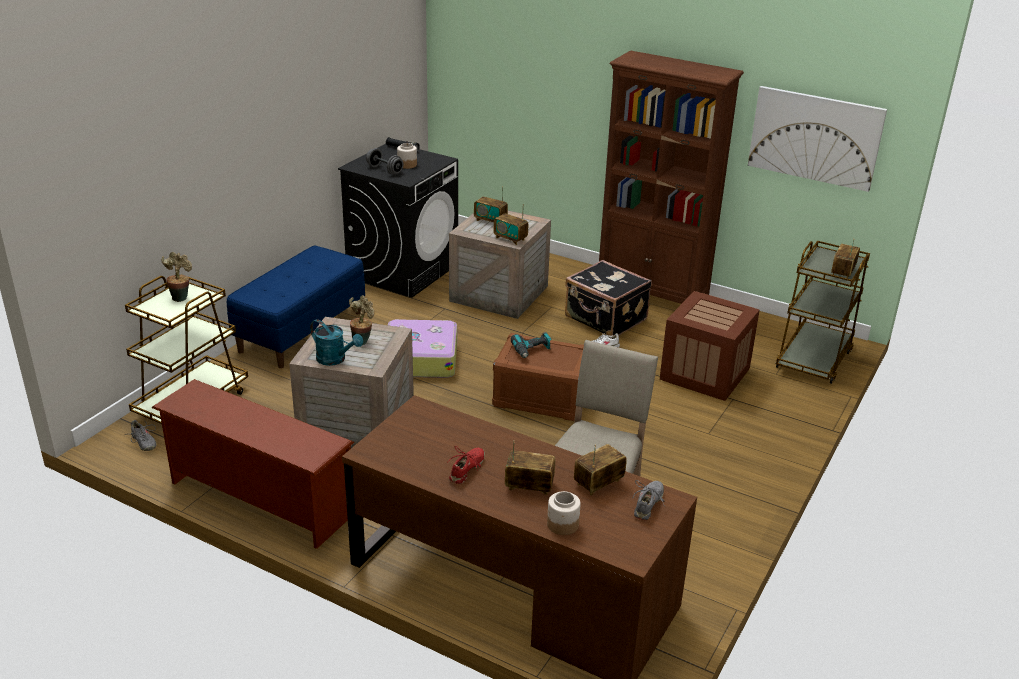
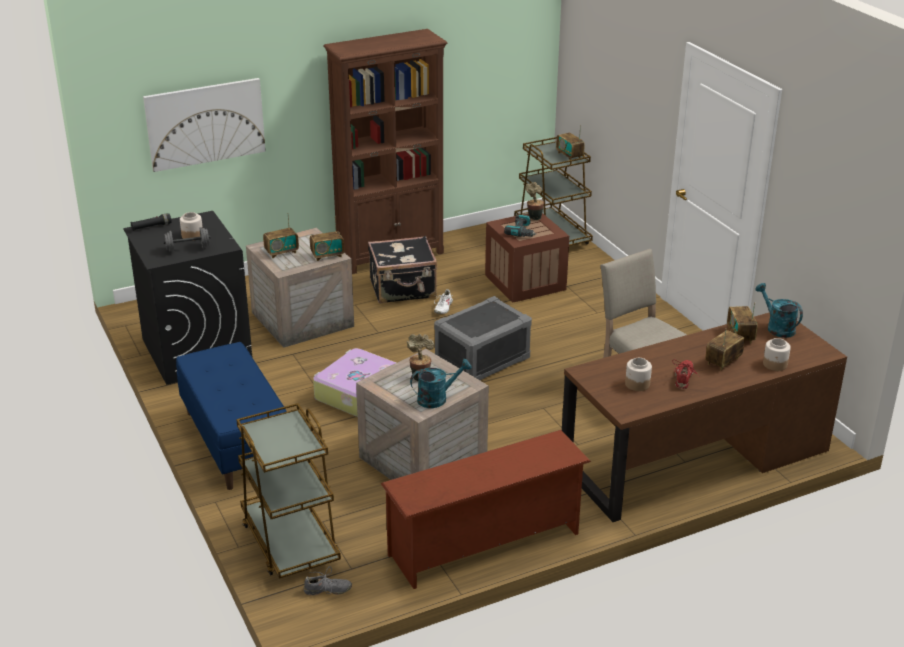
camera: 55 degrees left, 0 degrees up
(180, 297) = (273, 434): potted plant -> potted plant (534, 217)
(426, 444) = (637, 384): none -> jar
(467, 470) = (684, 378): red shoe -> red shoe turned 45 degrees clockwise
(532, 350) = (472, 322): power drill -> power drill (522, 231)
(541, 398) = (482, 360): brown storage box -> grey storage box
(648, 504) = (777, 327): grey shoe -> turquoise watering can
(815, 137) = (490, 63): picture -> picture (205, 124)

